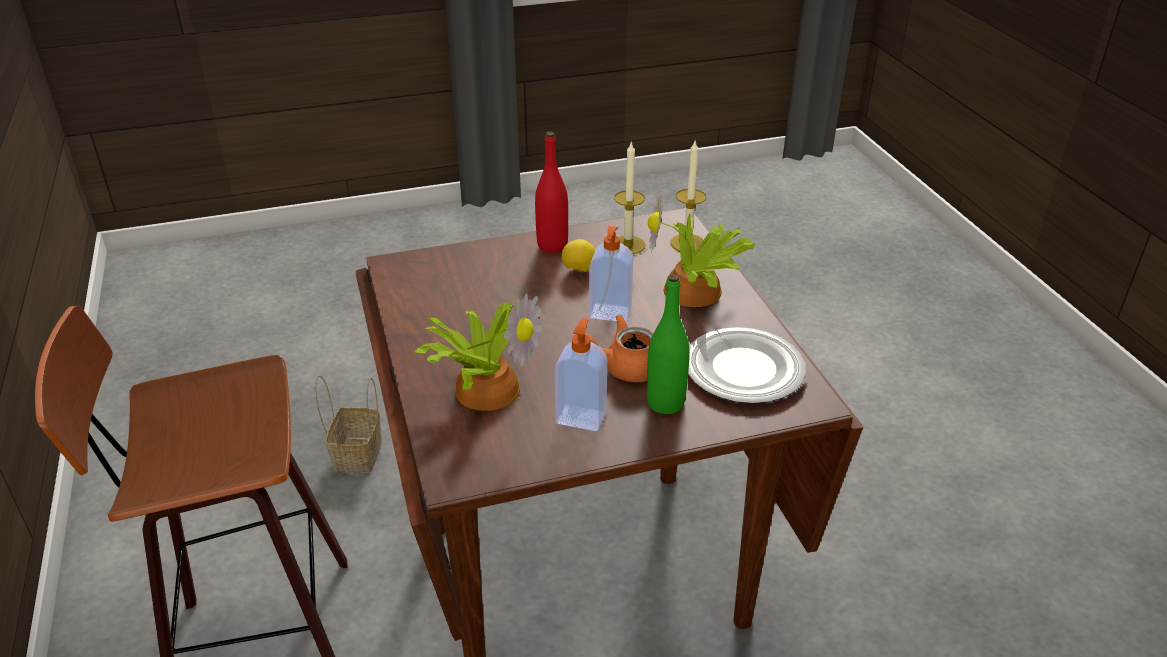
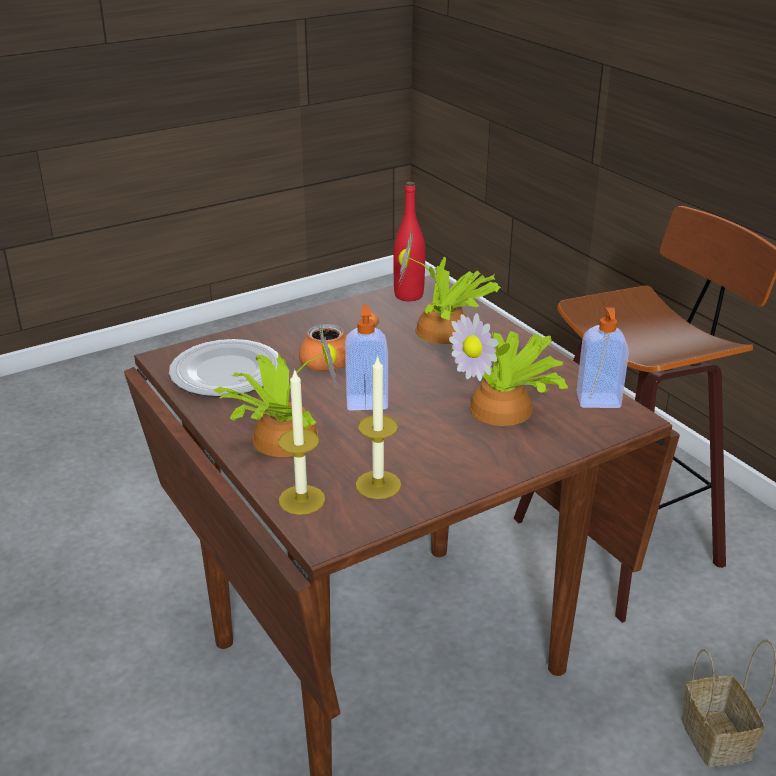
camera: 165 degrees right, 5 degrees down
(490, 288) = (505, 408): none -> potted plant
(552, 245) = (471, 469): red bottle -> red bottle (408, 295)
(579, 270) = (422, 442): lemon -> none
(581, 417) = (357, 324): soap dispenser -> soap dispenser (598, 401)
(665, 403) = (292, 341): green bottle -> none

